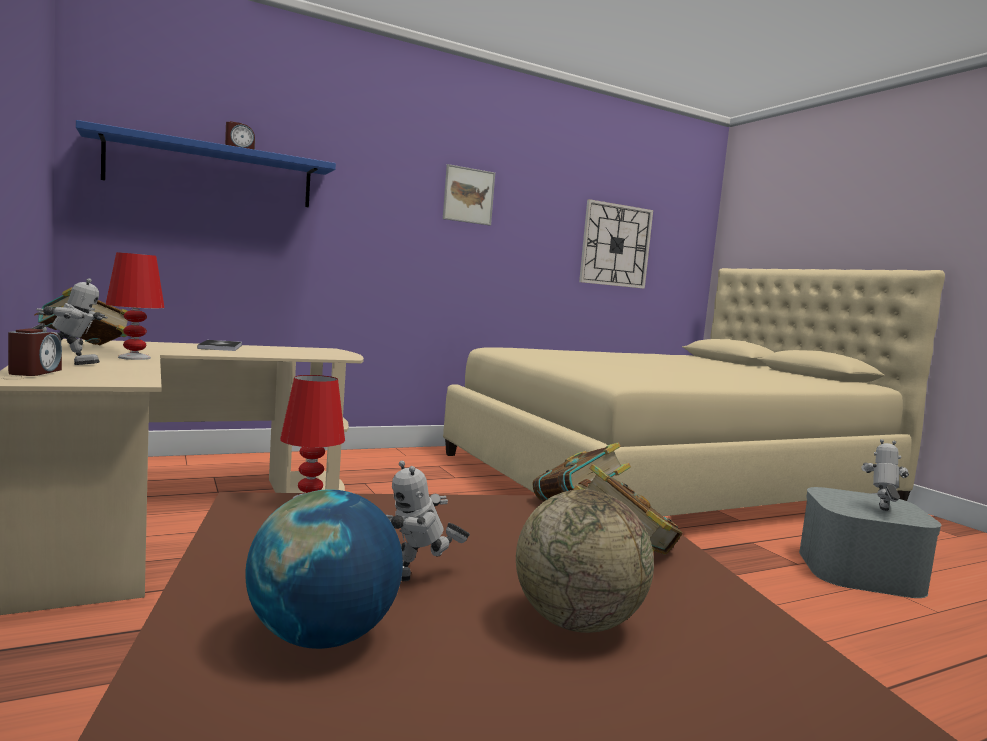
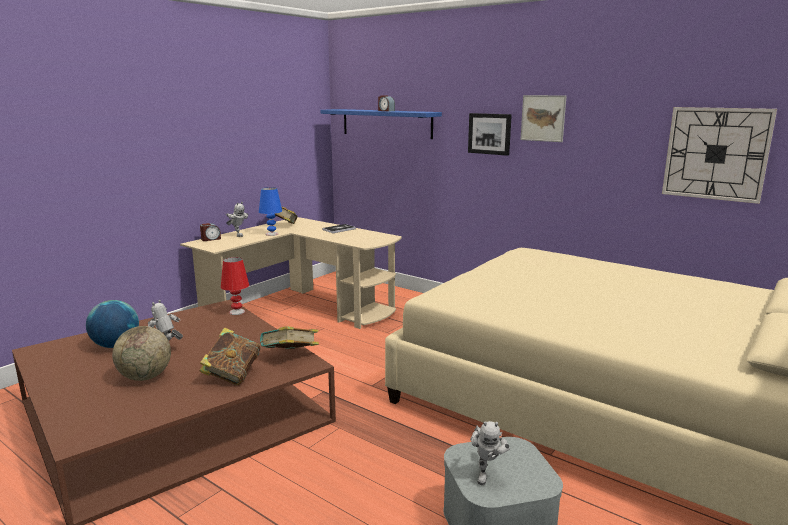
camera: 65 degrees right, 10 degrees up
(135, 357) = (272, 234): red table lamp -> blue table lamp
(400, 207) = (489, 133): none -> picture
(881, 511) = (486, 474): toy robot -> toy robot turned 105 degrees clockwise

